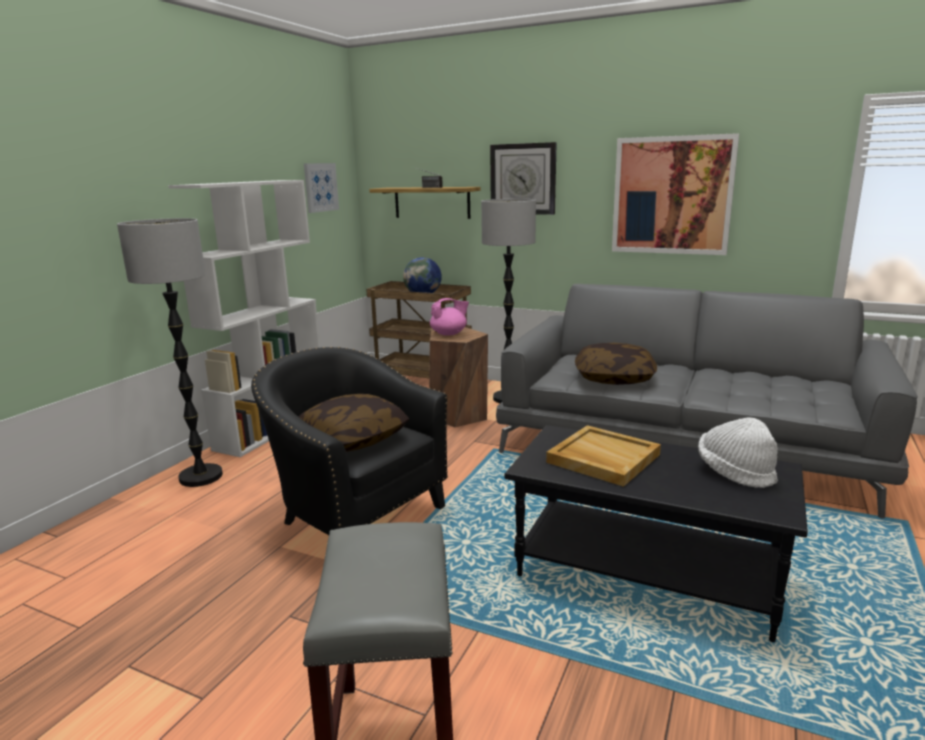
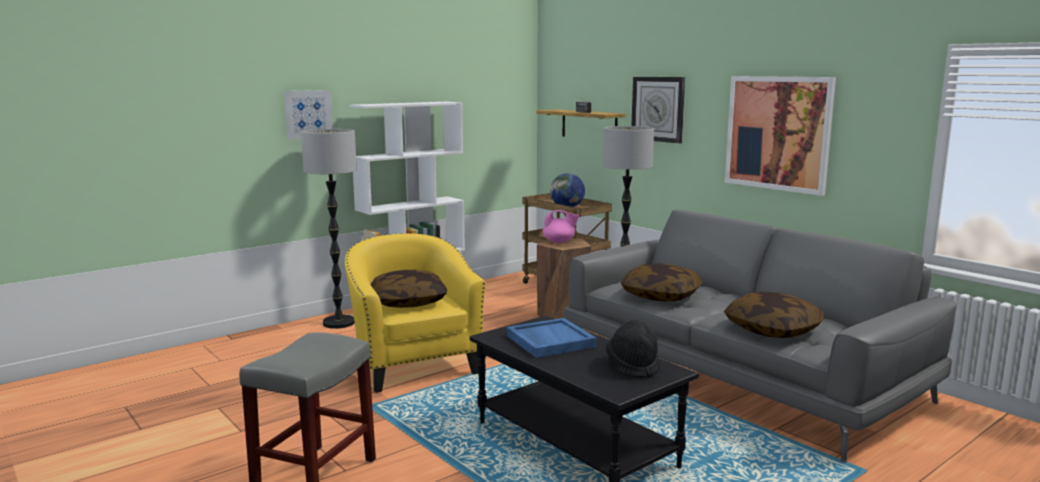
camera: 25 degrees right, 5 degrees down
(320, 187) = (495, 107): picture -> picture (308, 114)
(355, 515) = (413, 365): black armchair -> yellow armchair
(602, 458) = (549, 341): beige tray -> blue tray
(735, 472) = (633, 366): white hat -> black hat
(766, 396) = (772, 330): none -> pillow

